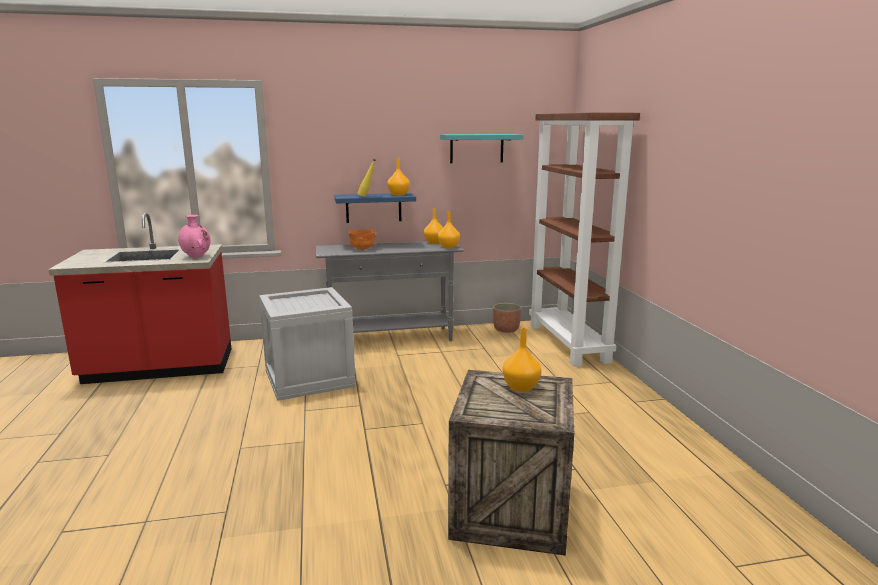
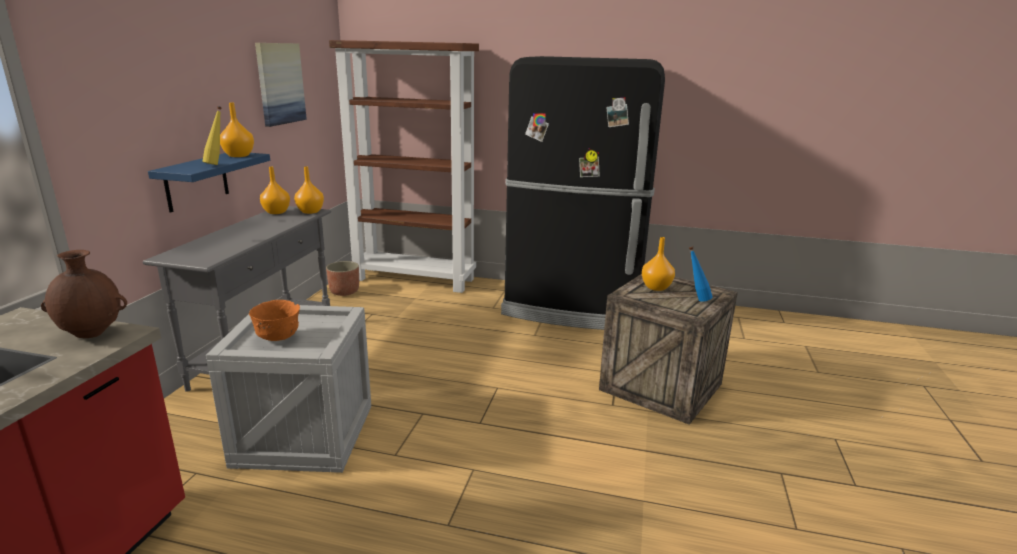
camera: 65 degrees left, 5 degrees up
(196, 257) = (92, 334): pink vase -> brown vase
(362, 249) = (232, 242): orange bowl -> orange bowl (278, 338)
(476, 148) = (280, 83): turquoise shelf -> picture
(511, 410) = (696, 300): none -> blue bottle
(630, 423) = (573, 307): none -> black fridge

